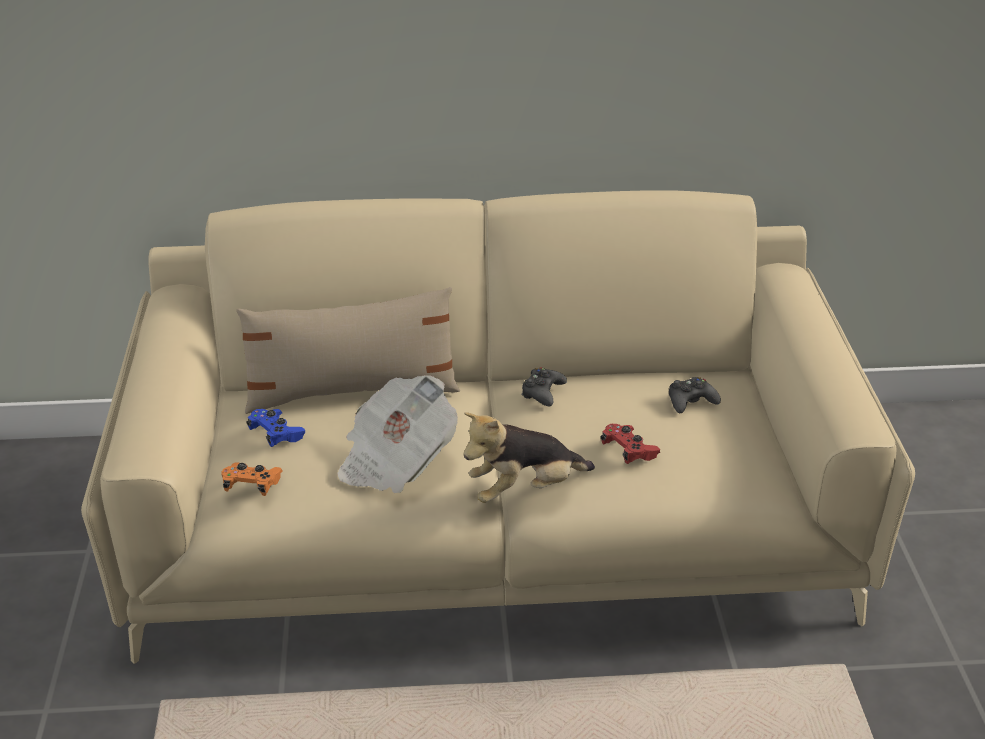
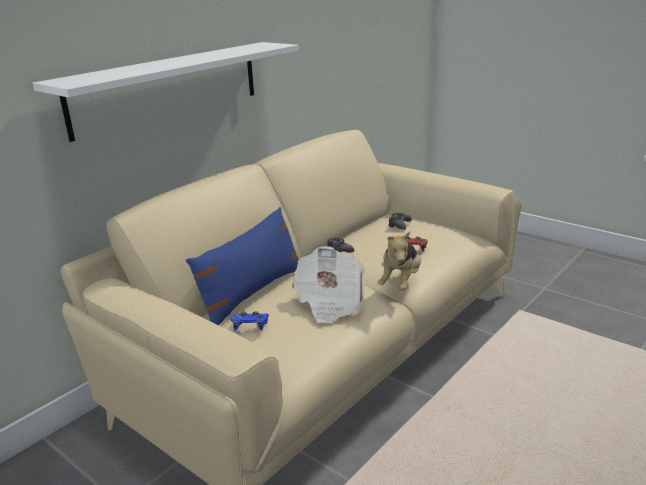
camera: 45 degrees left, 10 degrees down
(252, 485) = (280, 352): orange game controller -> none
(352, 392) = (252, 293): beige pillow -> blue pillow
(362, 52) = (168, 87): none -> white shelf

